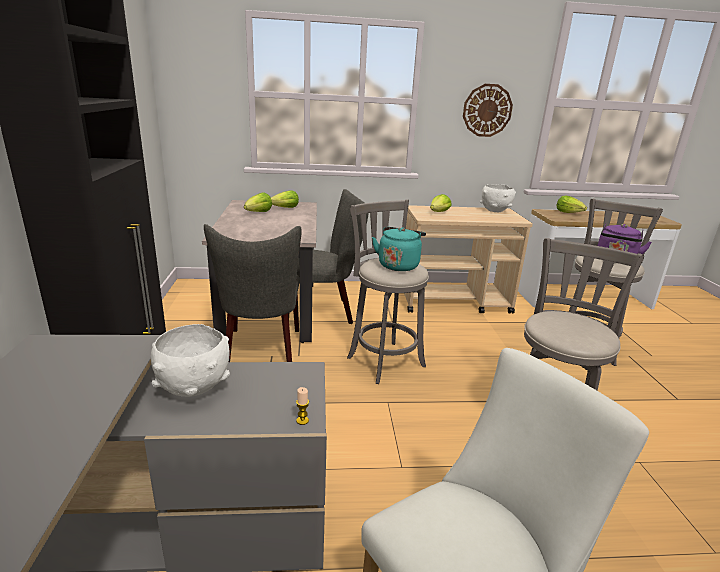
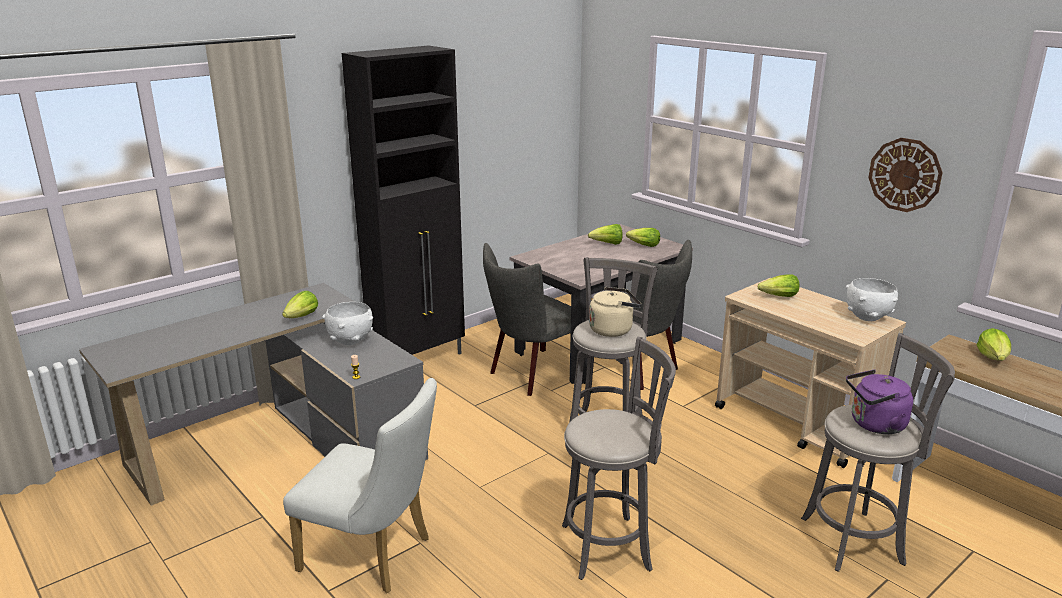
camera: 55 degrees right, 0 degrees up
(102, 388) = (302, 317): none -> lettuce
(398, 265) = (613, 329): turquoise kettle -> beige kettle

